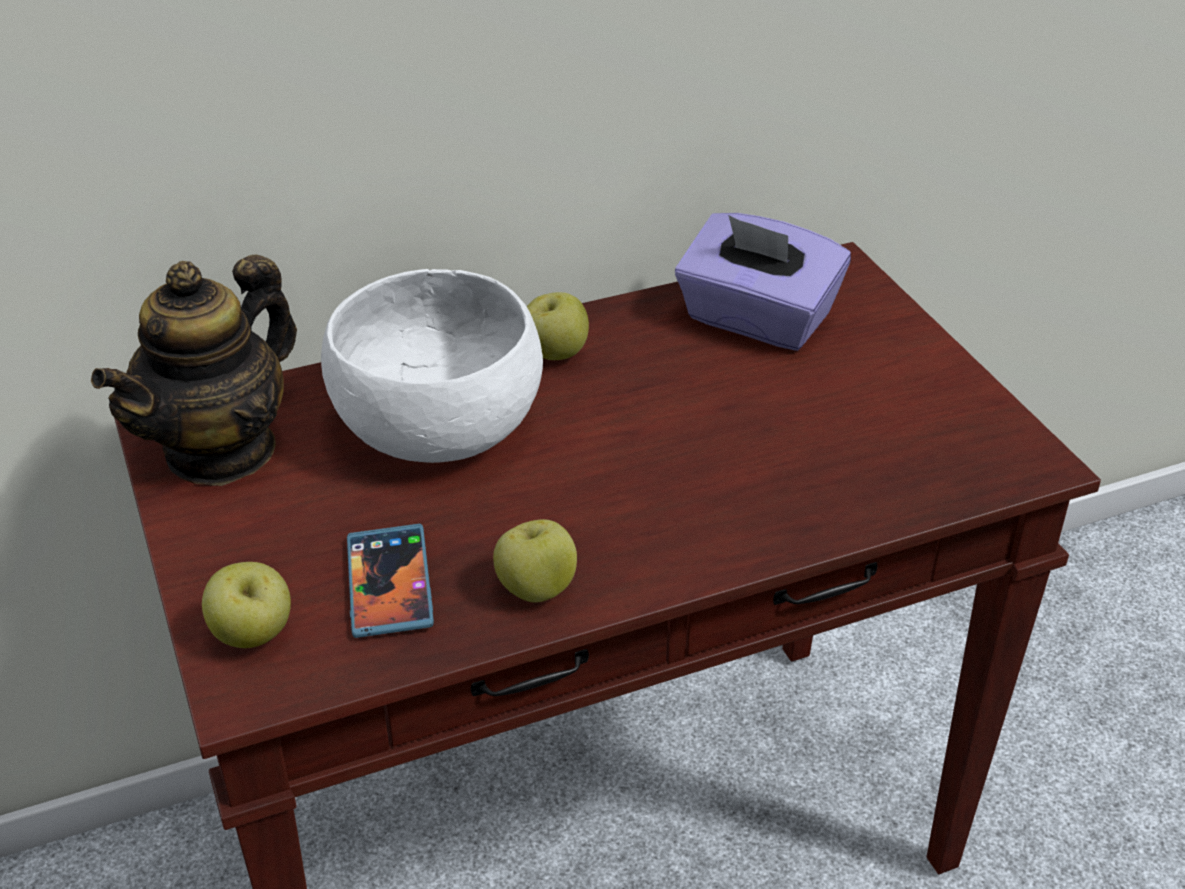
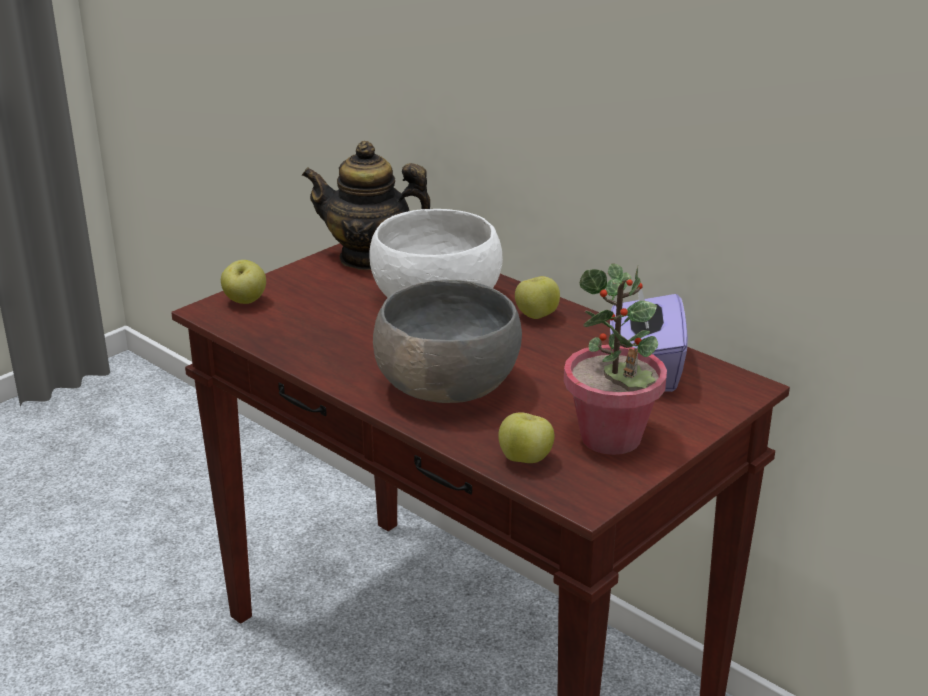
camera: 65 degrees right, 10 degrees down
(389, 584) = (302, 322): phone -> none
(536, 589) = (326, 359): apple -> apple (525, 460)
(700, 491) = (446, 387): none -> grey bowl
(906, 397) = (611, 438): none -> potted plant

